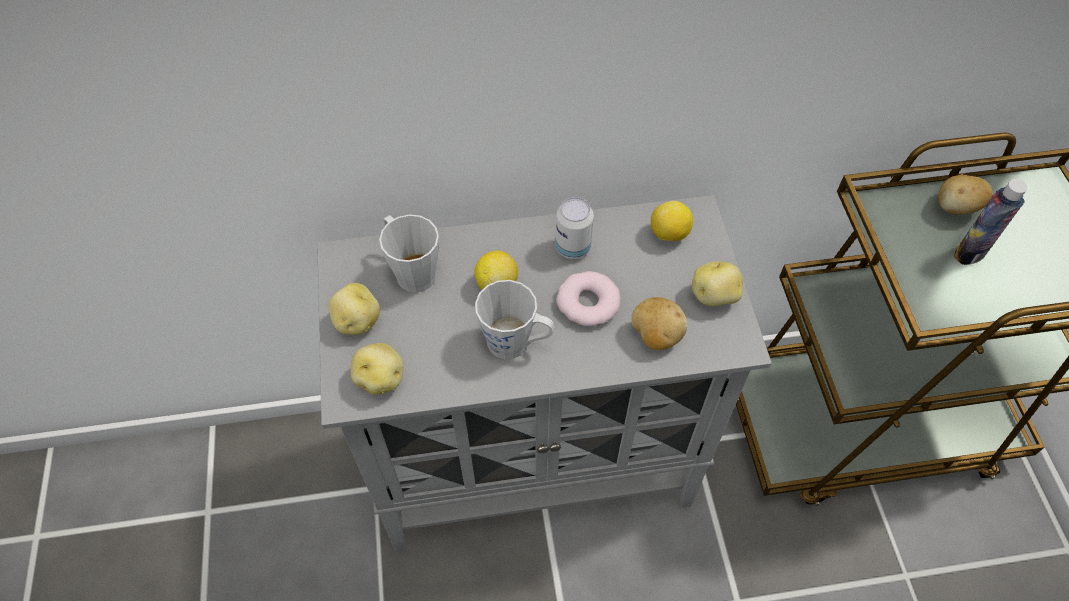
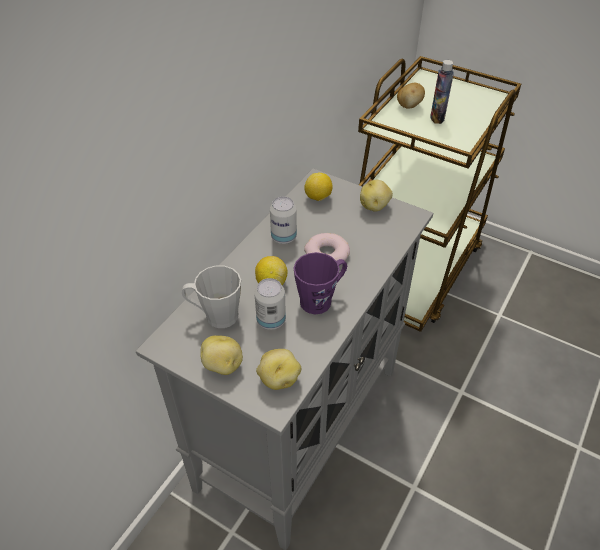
camera: 50 degrees left, 10 degrees down
(447, 320) = (271, 320): none -> can
(516, 343) = (321, 299): grey mug -> purple mug
(655, 335) = (375, 241): potato -> none

